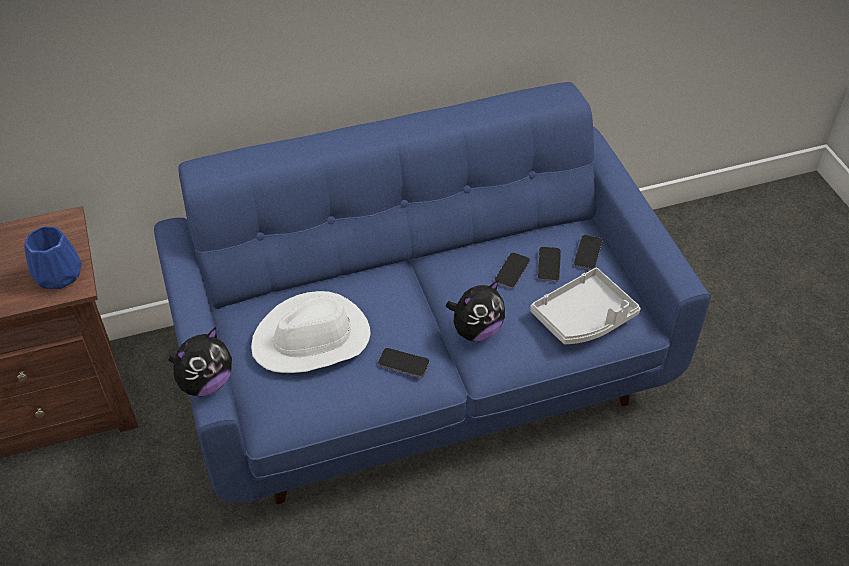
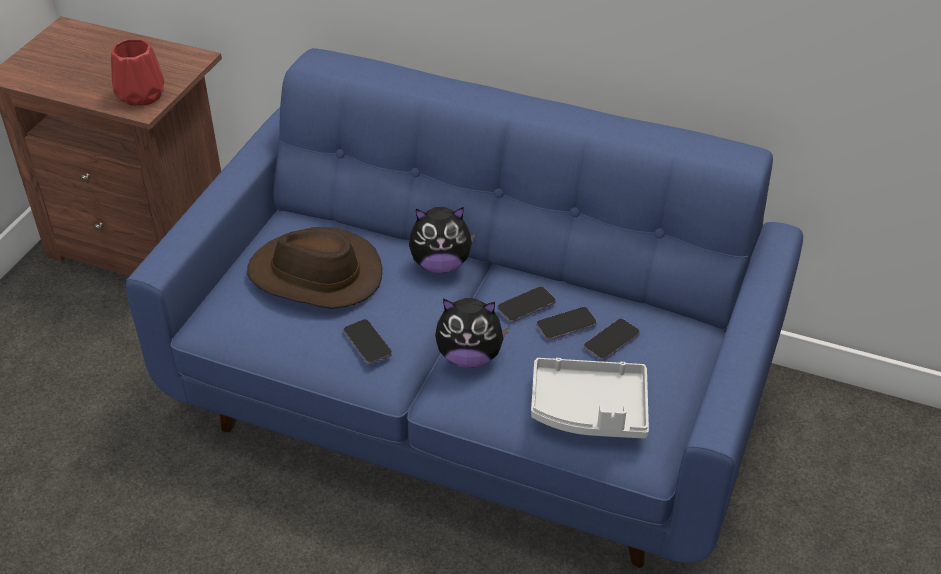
camera: 40 degrees right, 5 degrees down
(60, 275) = (142, 95): blue vase -> red vase
(205, 383) = (169, 247): plush toy -> plush toy (440, 264)
(312, 339) = (315, 276): white hat -> brown hat
(587, 253) = (667, 353): phone -> phone (526, 306)

